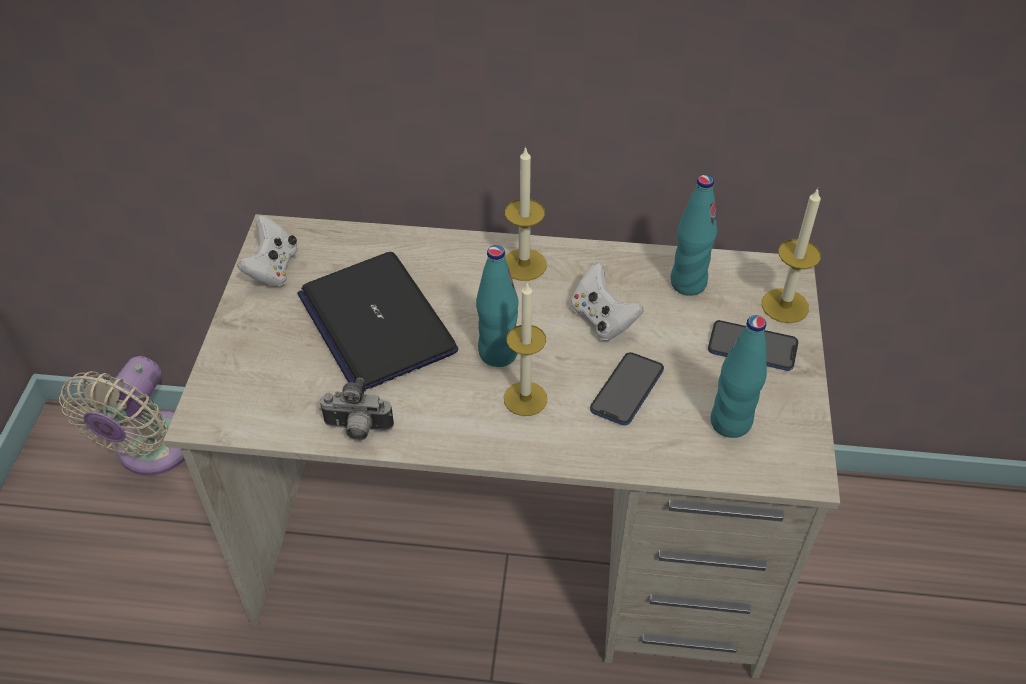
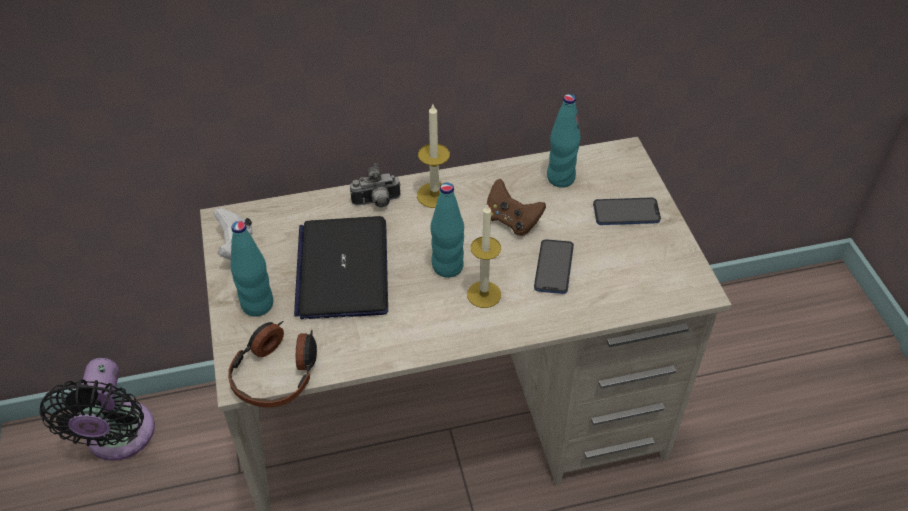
camera: 20 degrees left, 0 degrees up
(151, 451) = (118, 438): beige fan -> black fan
(245, 420) = (277, 372): none -> headphones
(357, 429) = (369, 353): camera -> camera (377, 203)
(376, 322) = (343, 269): laptop -> laptop turned 45 degrees clockwise
(602, 319) = (512, 221): white game controller -> brown game controller
(730, 423) = (635, 270): turquoise bottle -> turquoise bottle (257, 305)
(785, 305) = (635, 177): candle -> none

